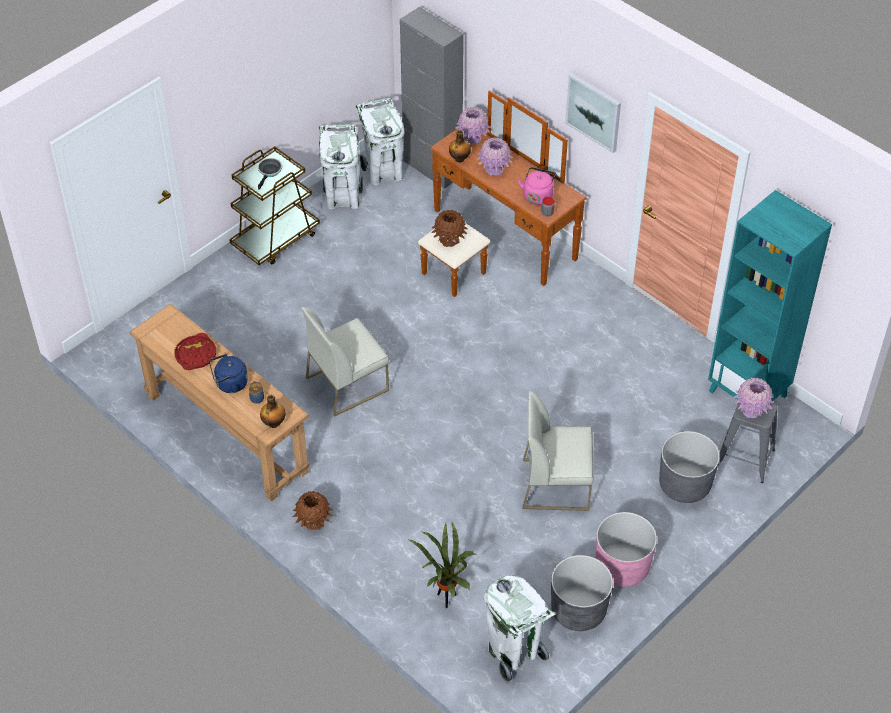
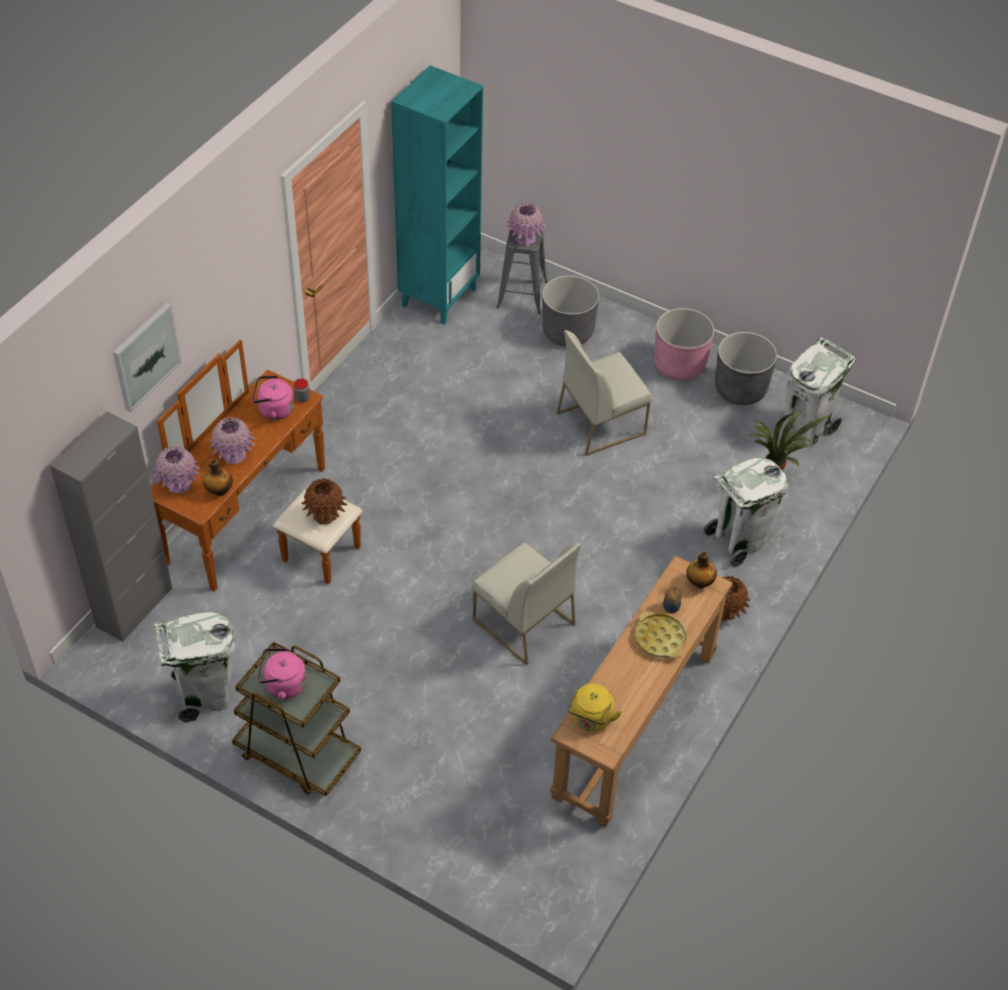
camera: 105 degrees left, 0 degrees up
(175, 328) = (591, 719): none -> yellow kettle
(195, 355) = (627, 685): red tray -> none
(229, 384) = (660, 638): blue kettle -> yellow tray
(269, 172) = (283, 685): frying pan -> pink kettle
(383, 173) = (149, 659): white trash can -> white trash can (738, 541)
(556, 484) = (601, 423): white chair -> white chair turned 75 degrees clockwise
(594, 112) = (244, 277): picture -> picture (145, 356)

